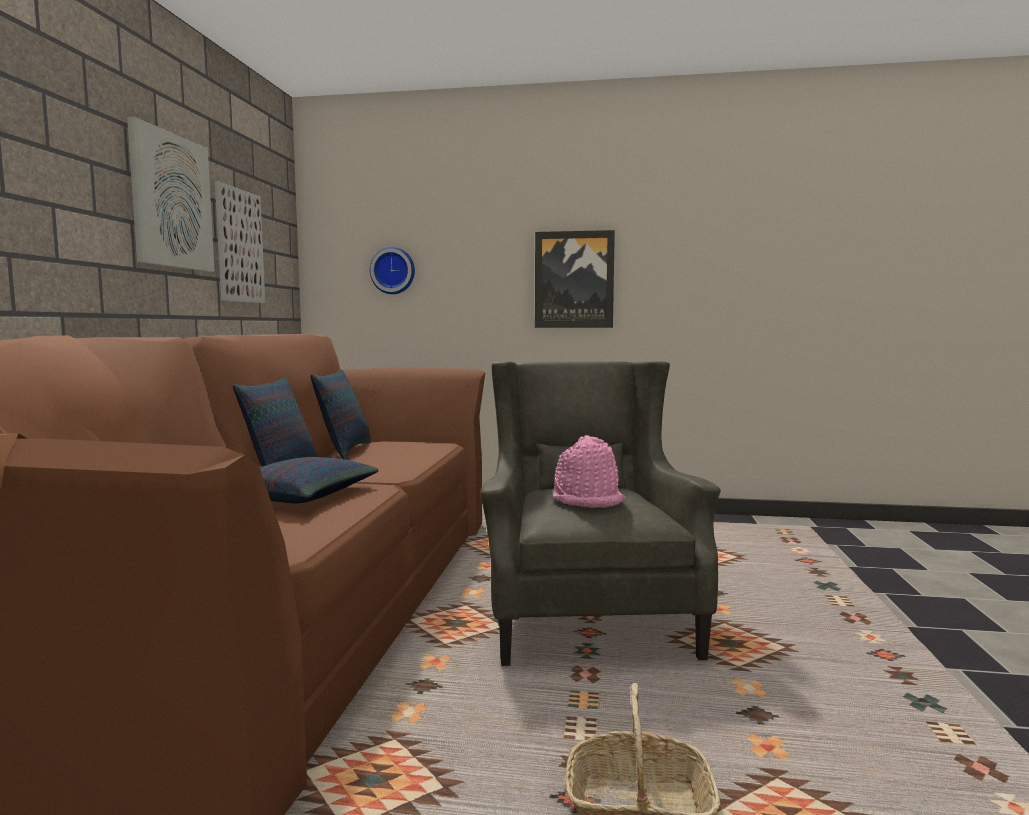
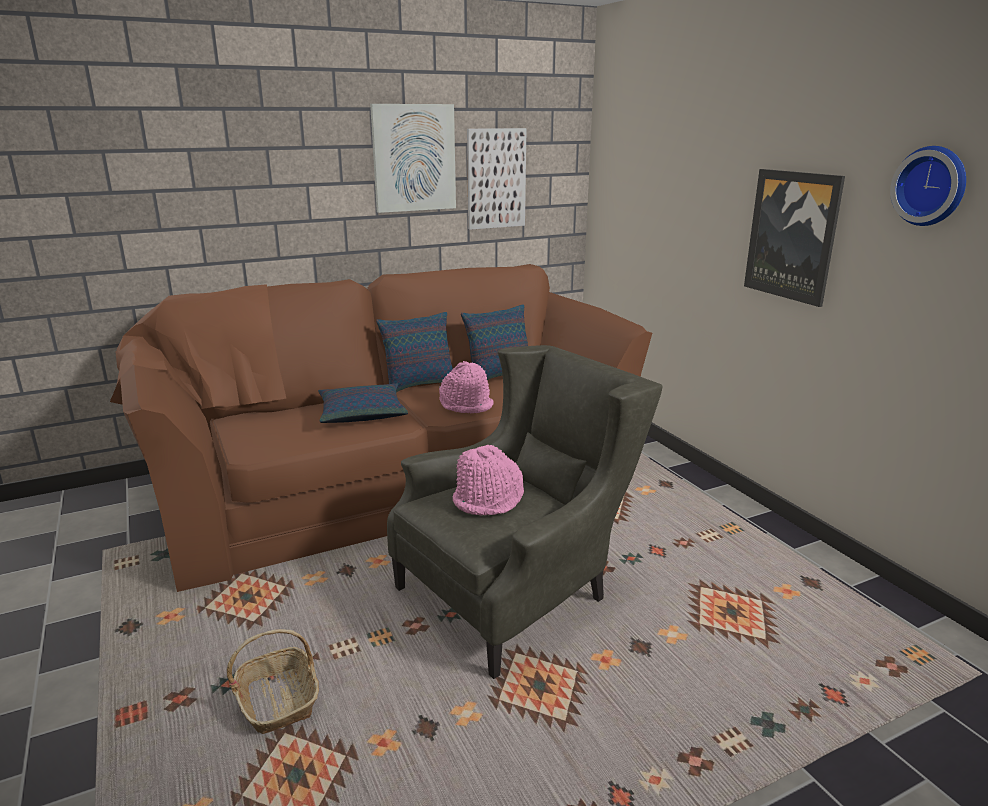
camera: 55 degrees right, 15 degrees up
(386, 465) = (466, 405): none -> pink hat
(393, 270) = (645, 197): wall clock -> wall clock (931, 186)

